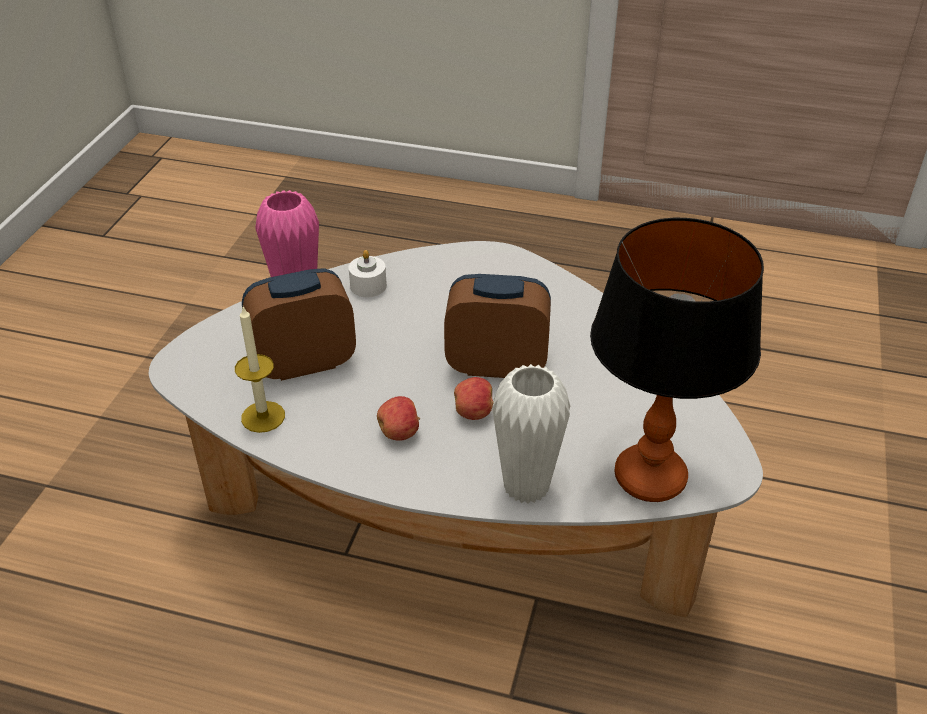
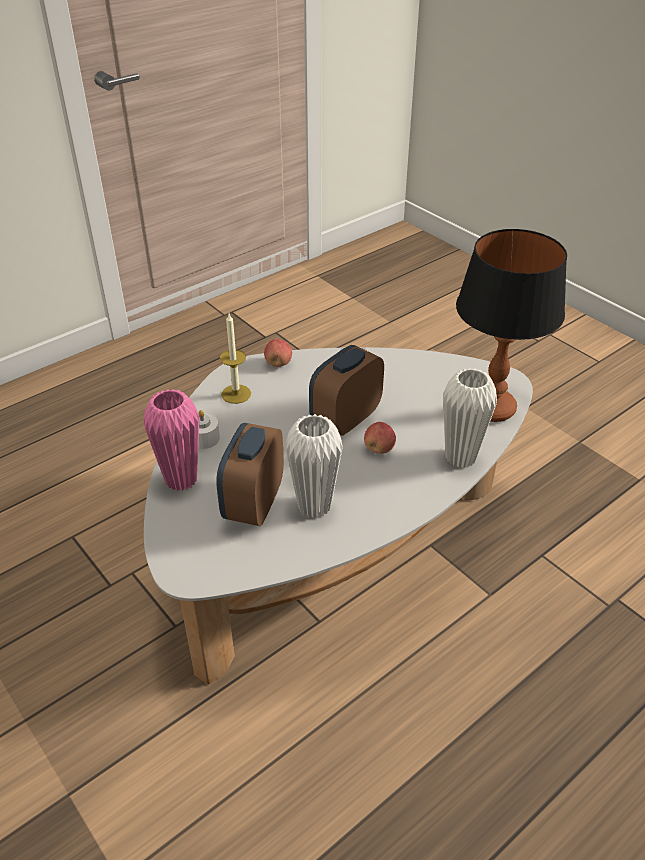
camera: 55 degrees left, 0 degrees up
(263, 417) = (290, 548): candle -> candle (236, 394)
(338, 405) = (314, 506): none -> white vase
(399, 432) = (367, 488): apple -> apple (278, 363)

